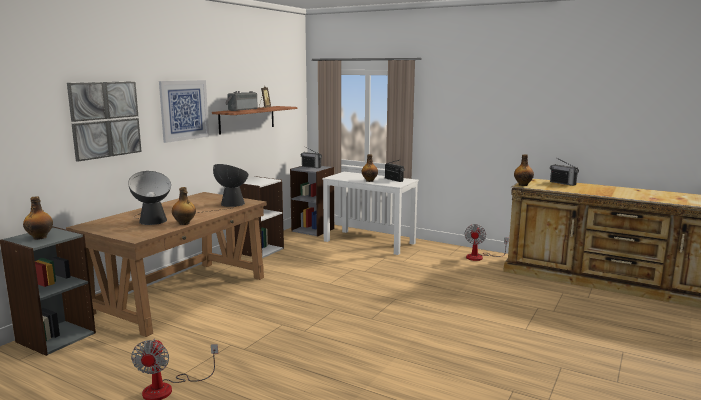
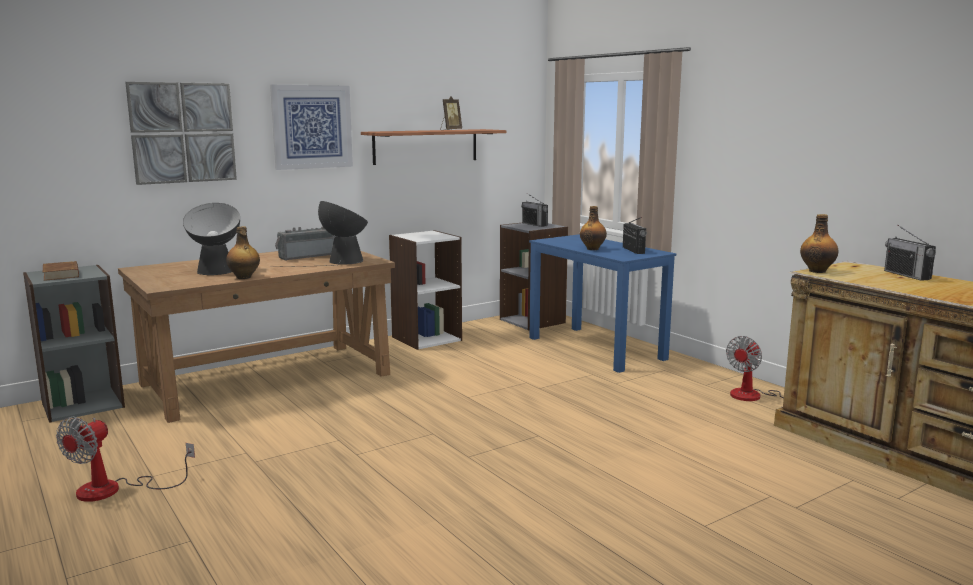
camera: 25 degrees right, 0 degrees up
(40, 237) = (61, 274): bottle -> brown book
(241, 109) = (409, 130): radio -> radio (306, 256)
(369, 242) = (596, 348): white desk -> blue desk

